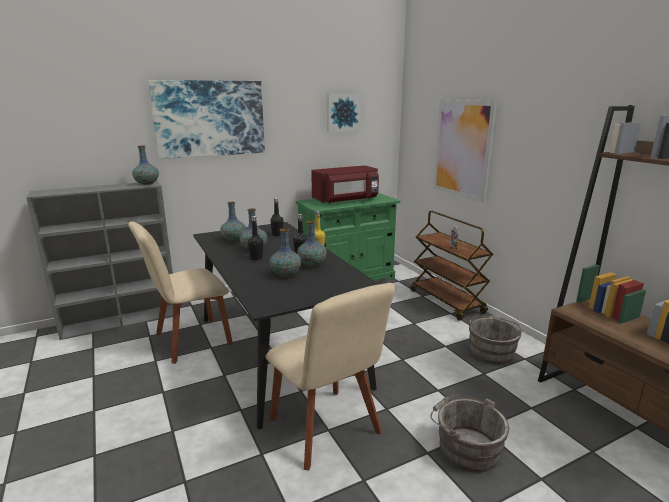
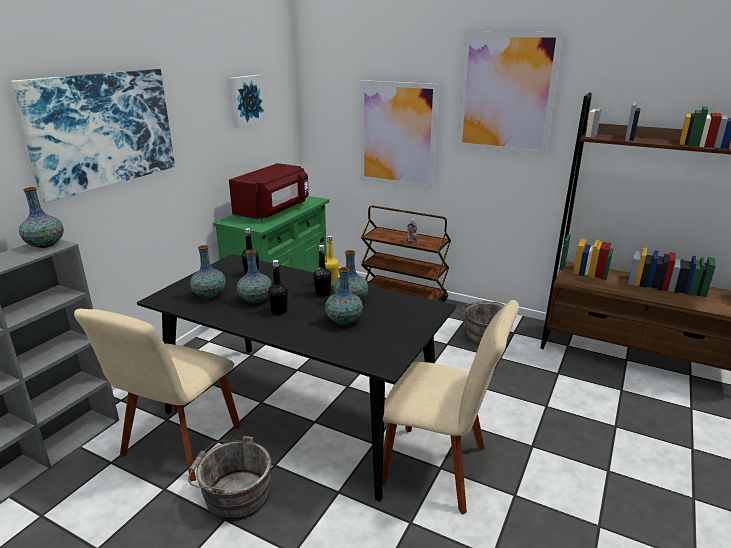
camera: 35 degrees left, 5 degrees up
(465, 448) = (551, 428): grey bucket -> grey bucket (234, 495)
(553, 109) = (506, 93): none -> picture

